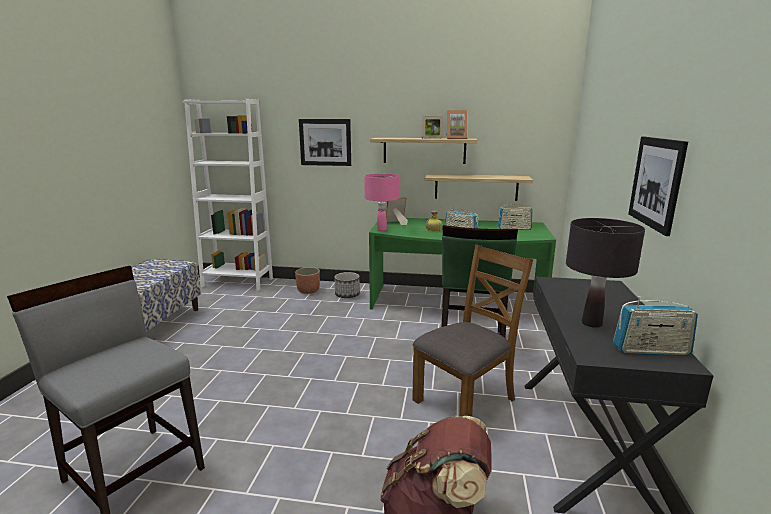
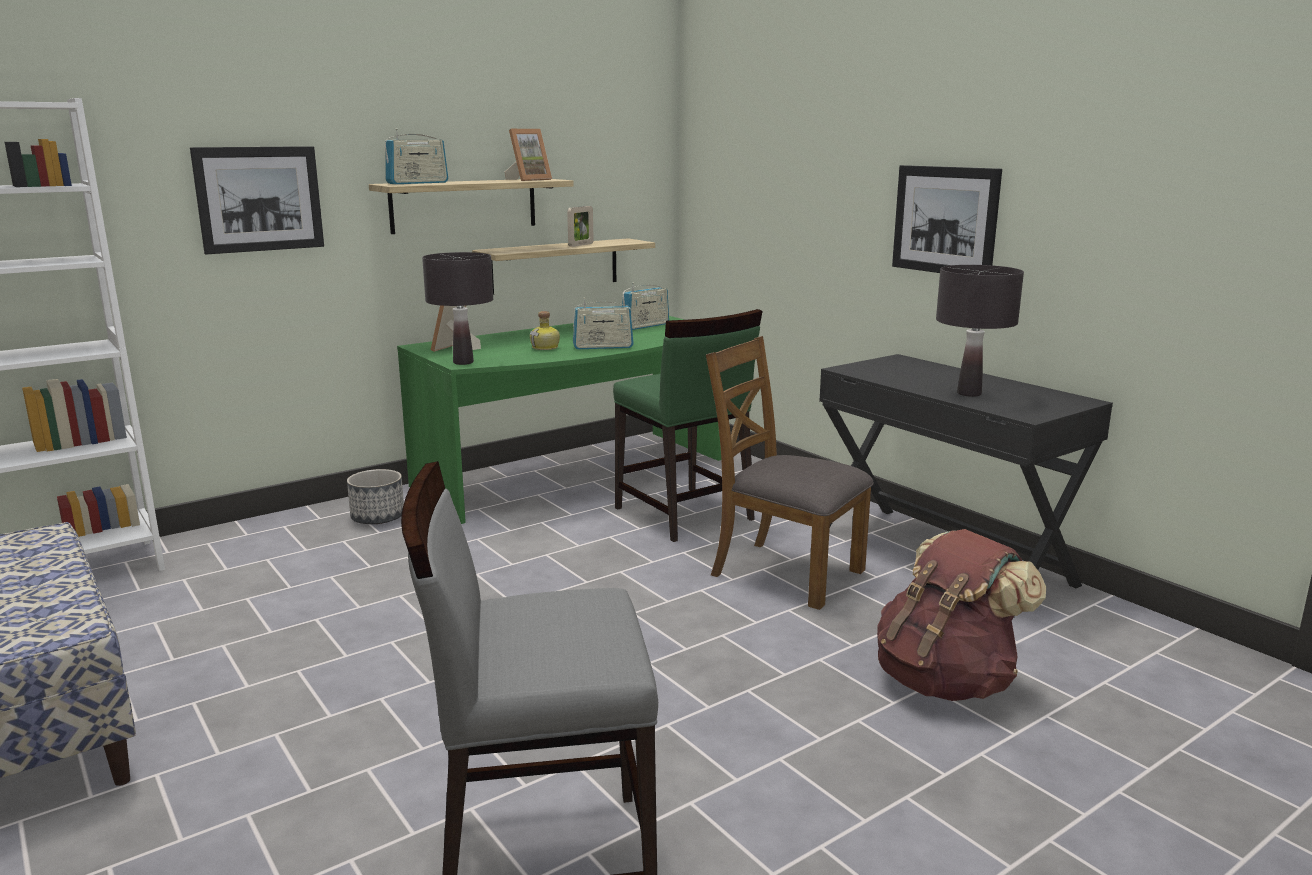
camera: 45 degrees left, 0 degrees up
(308, 291) = (283, 535): planter -> none
(381, 230) = (463, 362): pink table lamp -> black table lamp
(432, 138) = (489, 181): picture frame -> picture frame (581, 245)
(465, 400) = (785, 572): brown chair -> brown chair turned 60 degrees counterclockwise
(651, 351) = (1050, 400): radio -> radio (417, 183)

